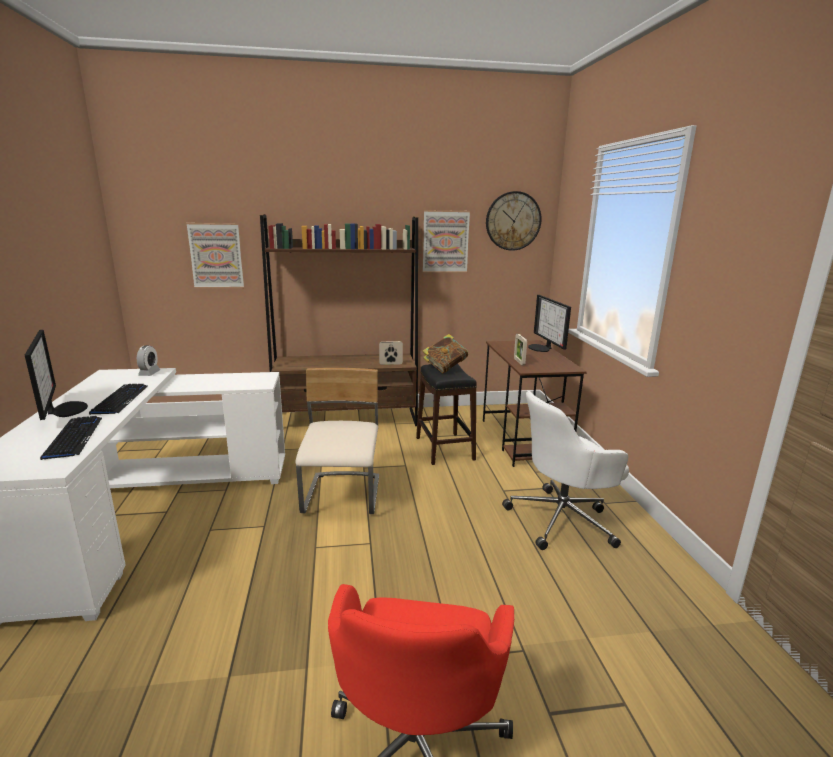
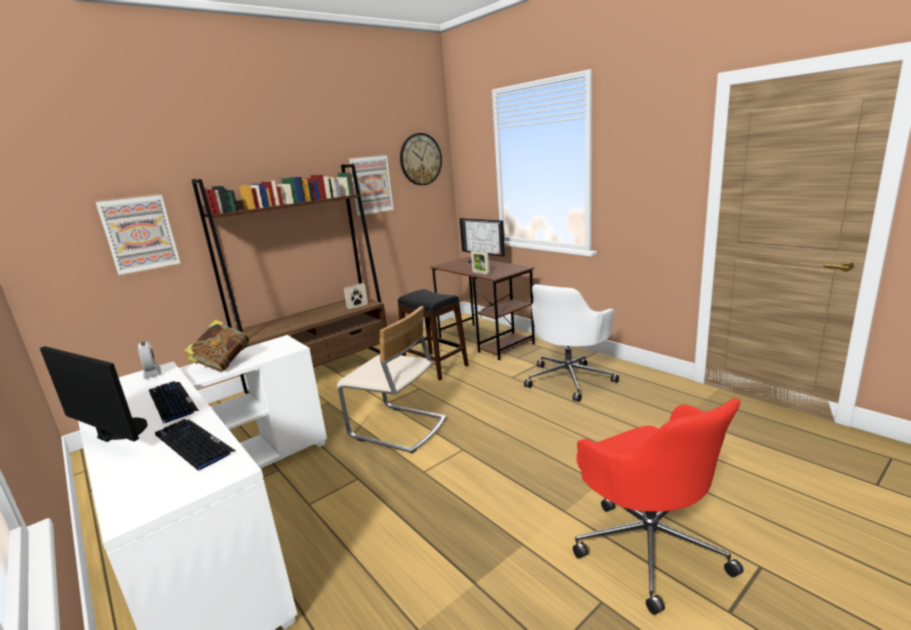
camera: 30 degrees left, 0 degrees up
(343, 496) = (397, 428): beige chair -> beige chair turned 150 degrees clockwise
(445, 368) = (422, 294): book -> book (223, 364)

